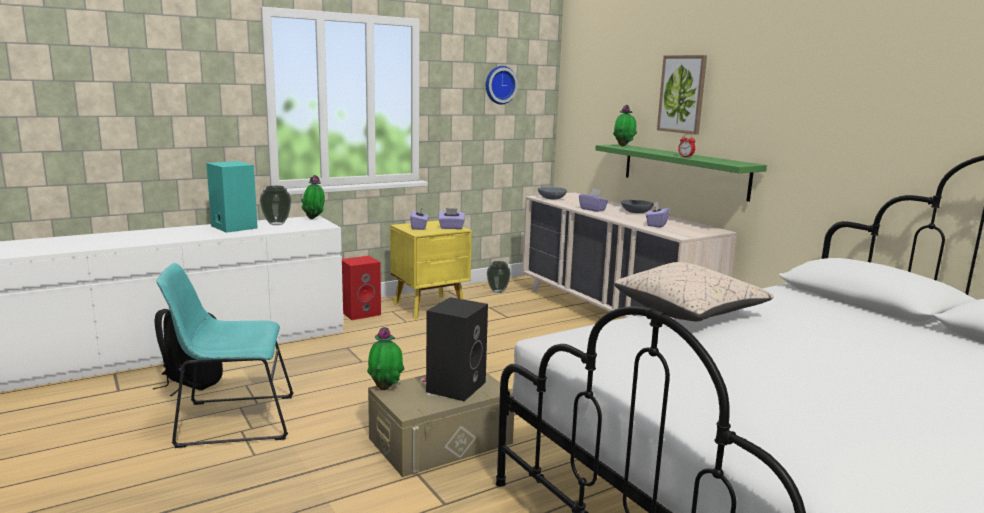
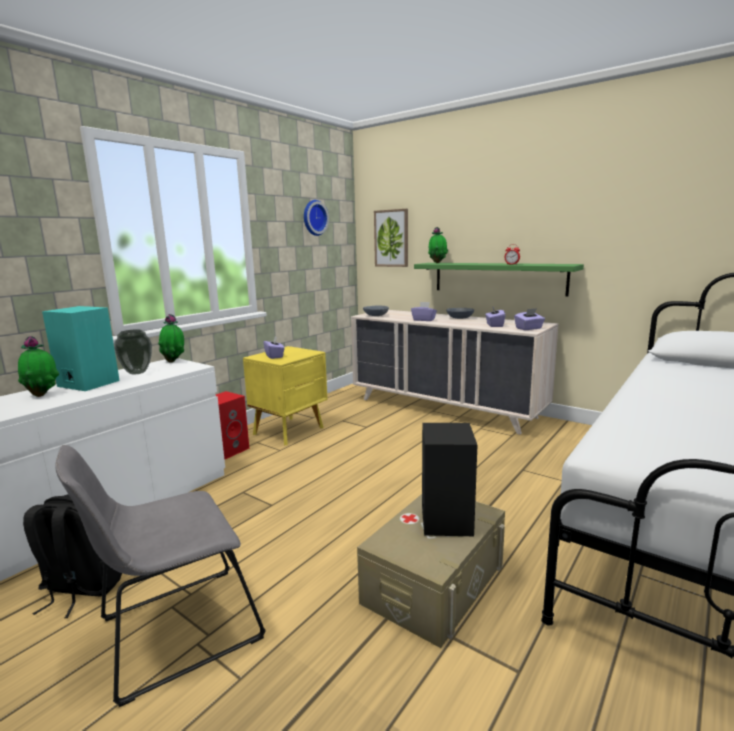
camera: 20 degrees left, 0 degrees up
(231, 421) = (173, 632): turquoise chair -> grey chair
(386, 388) = (377, 541): potted plant -> potted plant (43, 395)
(451, 227) = (304, 352): purple tissue box -> purple tissue box (529, 328)
(497, 291) = (335, 404): vase -> none
(682, 94) = (491, 213): picture -> picture (391, 238)
(689, 312) = (644, 396): beige pillow -> none

